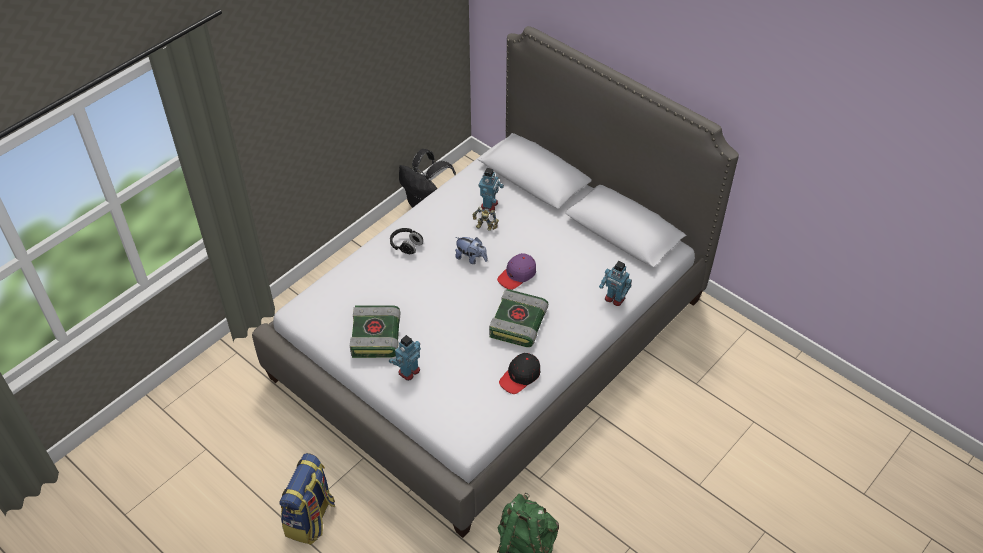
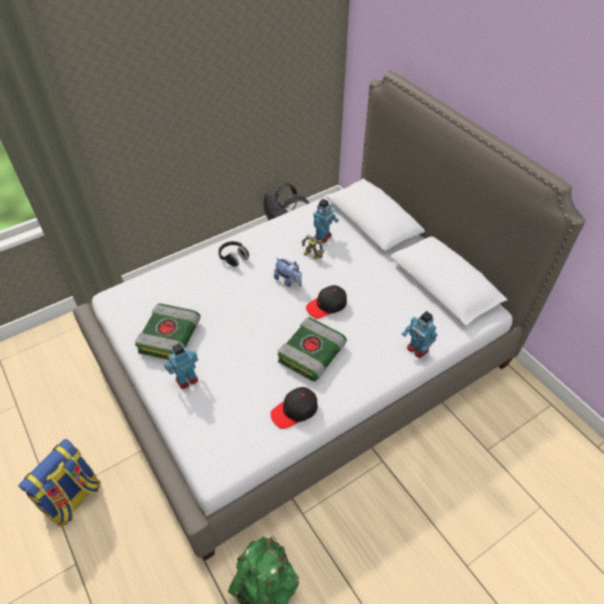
camera: 15 degrees right, 0 degrees up
(517, 275) = (327, 305): purple cap -> black cap

